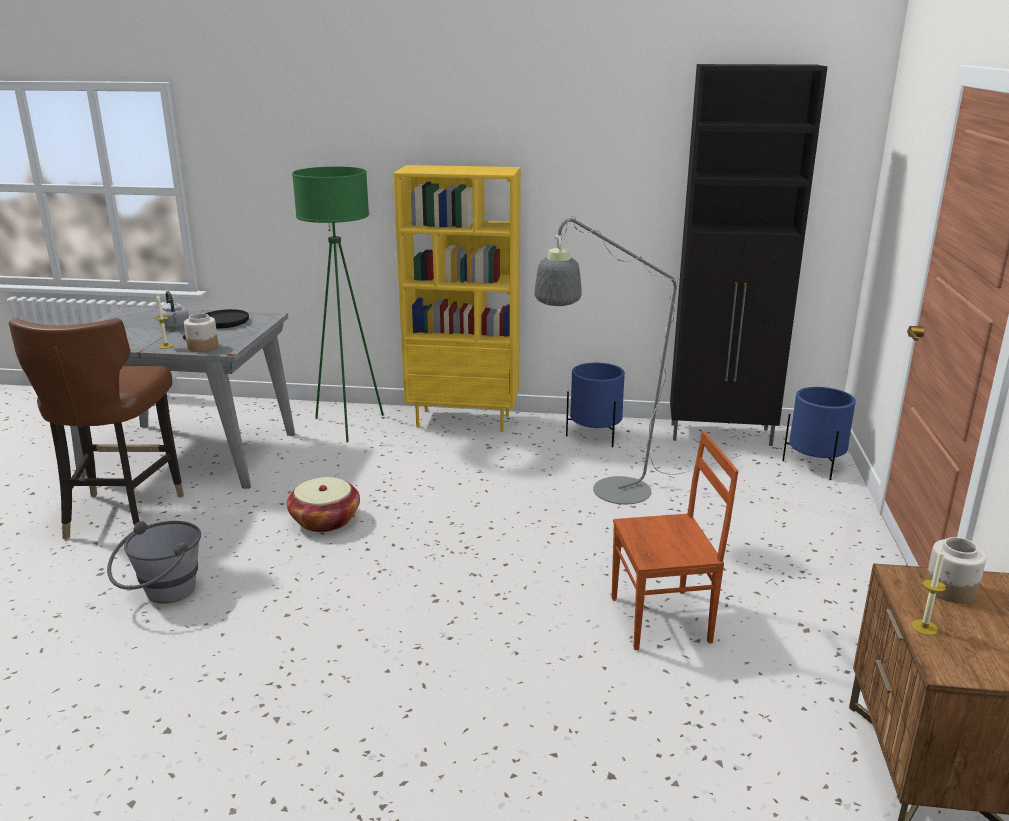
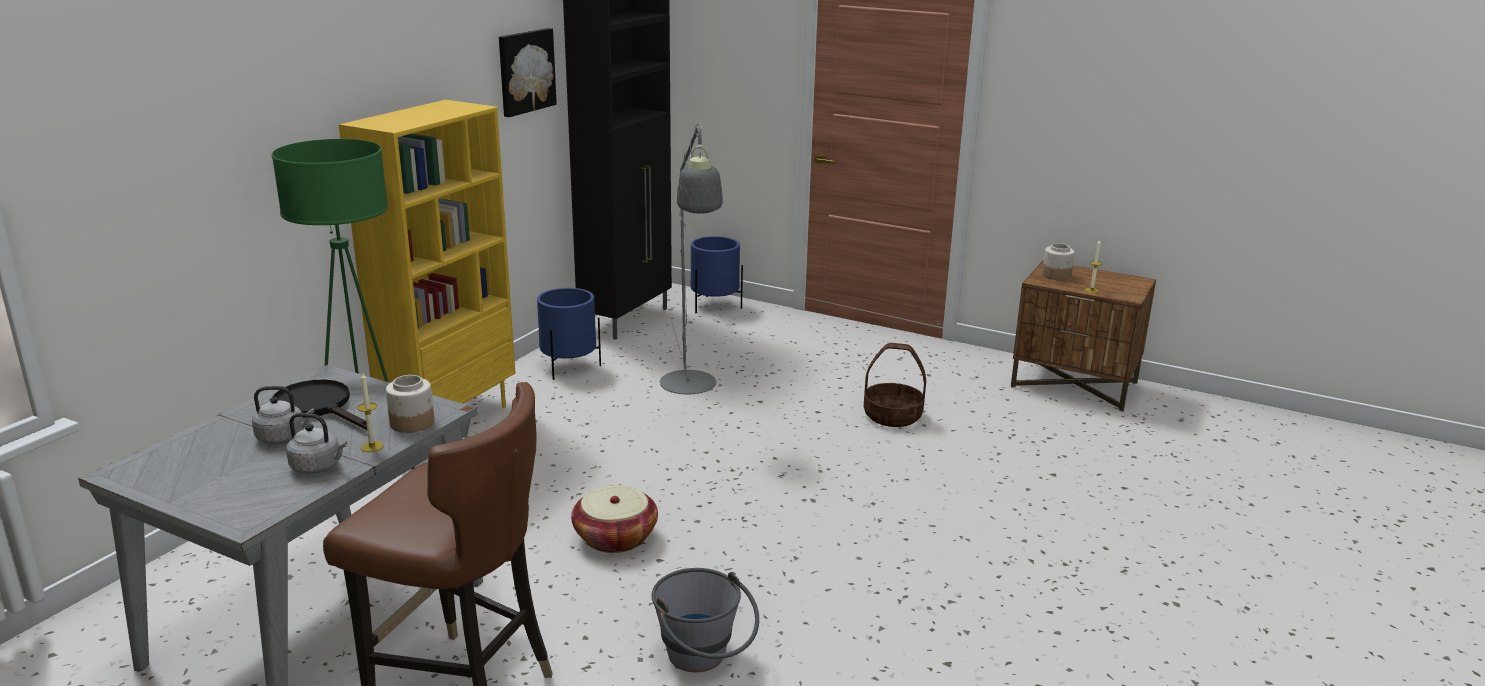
camera: 70 degrees left, 0 degrees up
(136, 341) = (318, 467): none -> grey kettle
(636, 161) = (525, 71): none -> picture
(662, 620) = (893, 416): brown chair -> basket

